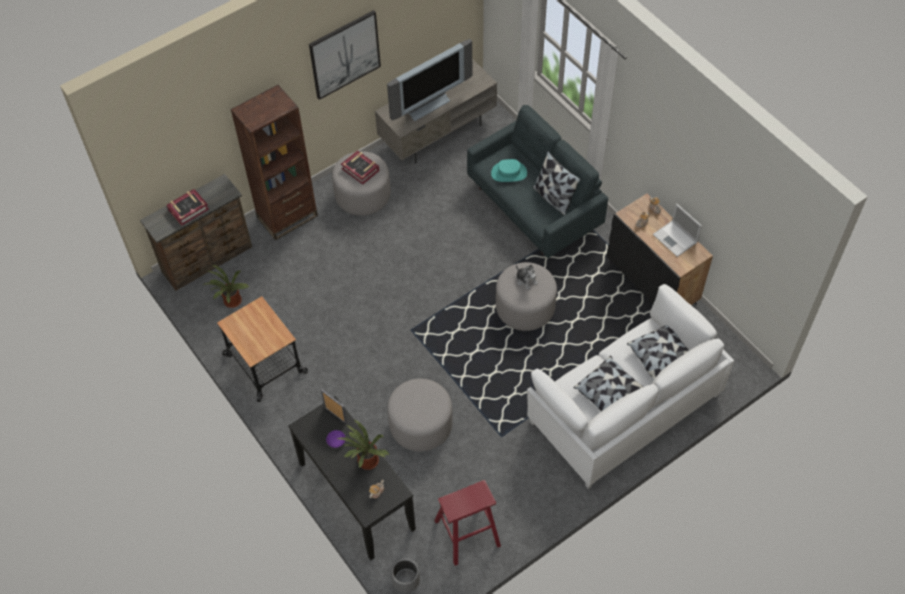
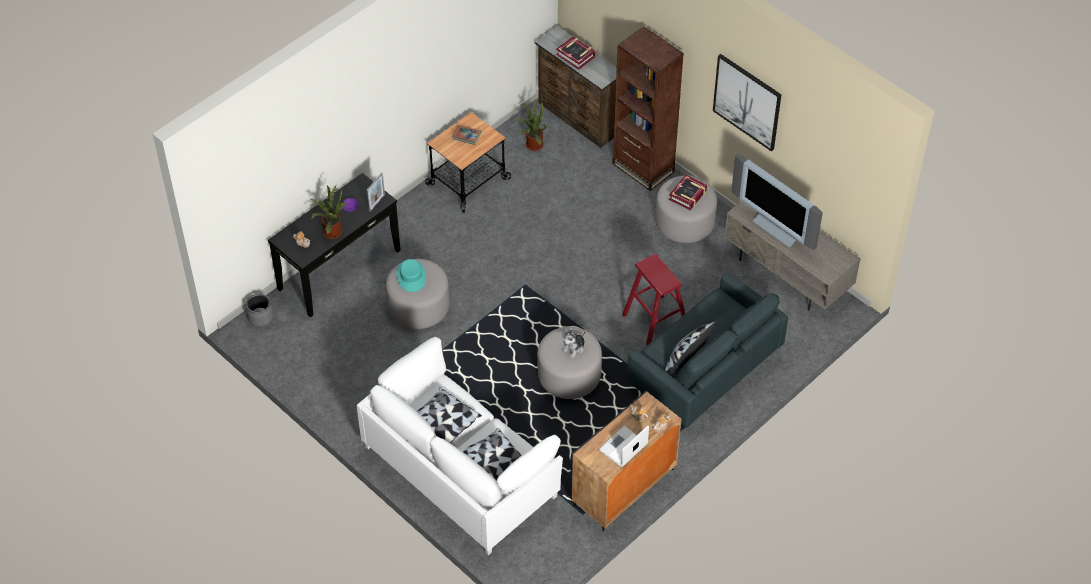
camera: 80 degrees right, 5 degrees down
(250, 330) = (466, 136): none -> book
(467, 533) = (309, 356): red stool -> red stool (655, 320)
(509, 173) = (712, 318): turquoise hat -> turquoise hat (411, 276)

